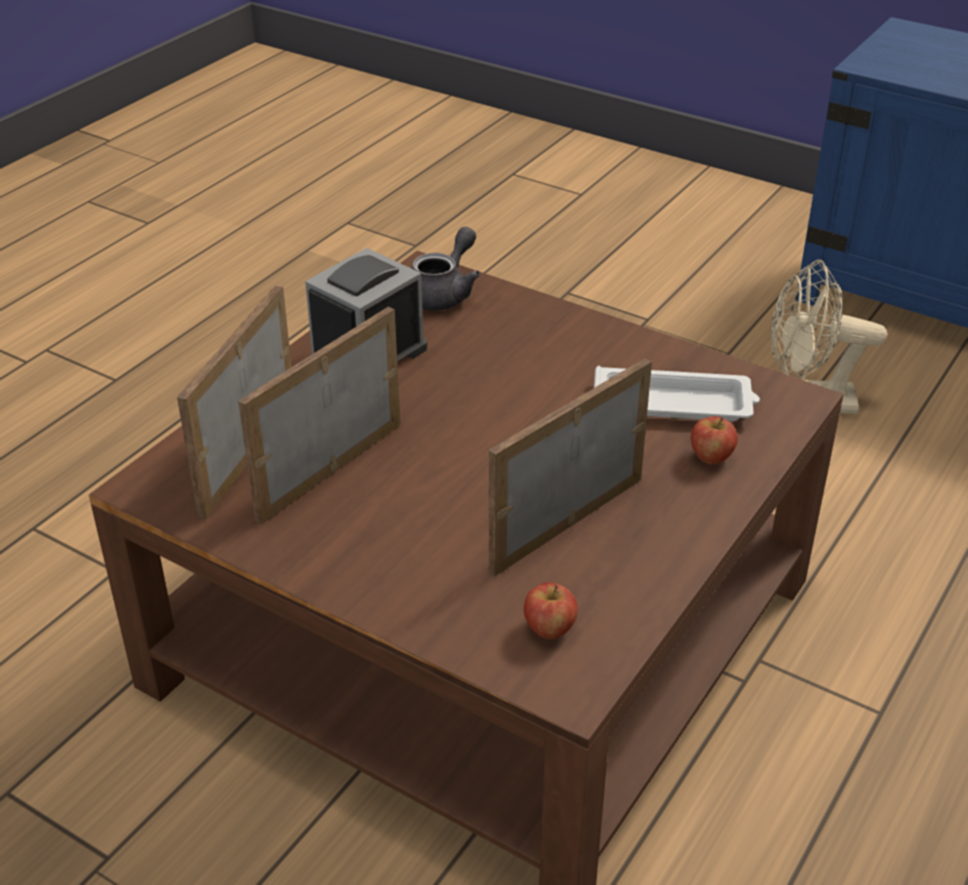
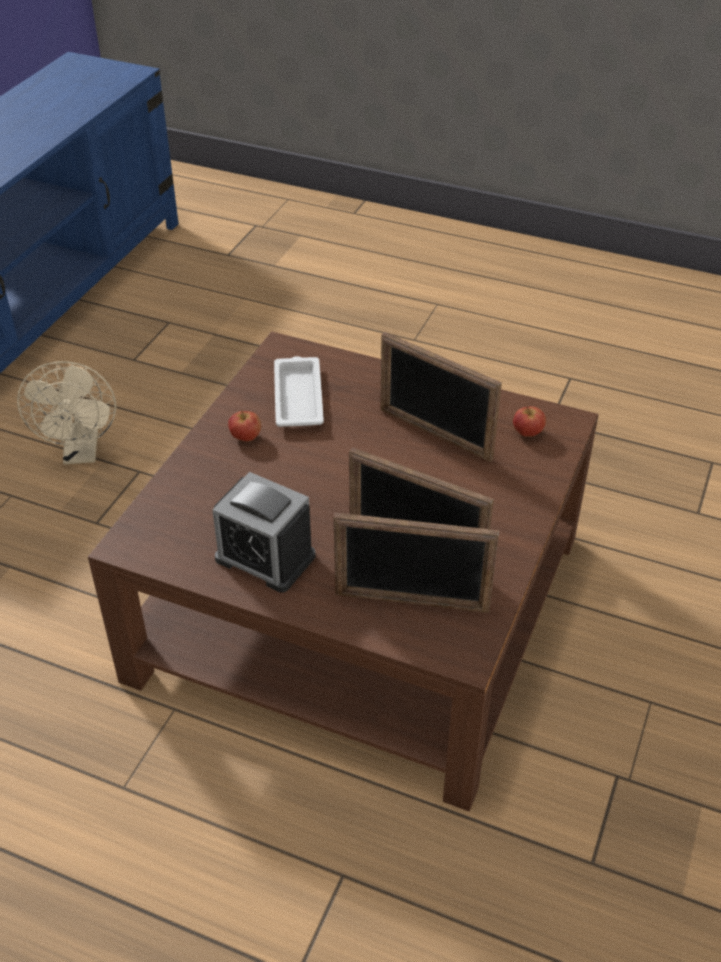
camera: 100 degrees left, 5 degrees up
(443, 293) = (163, 527): grey teapot -> none
(711, 457) = (352, 380): apple -> apple (246, 437)

